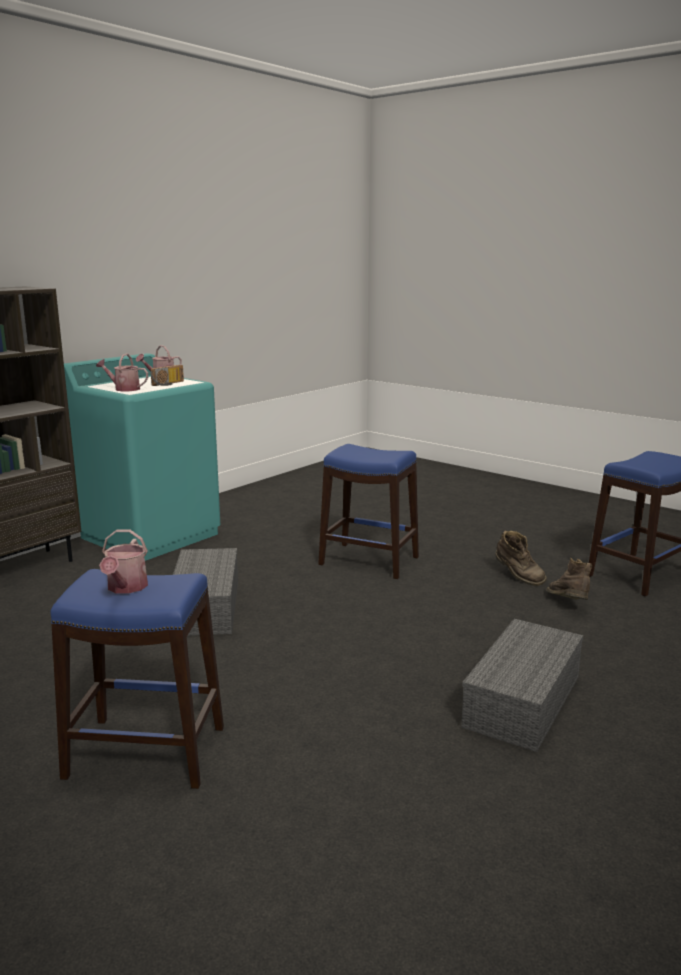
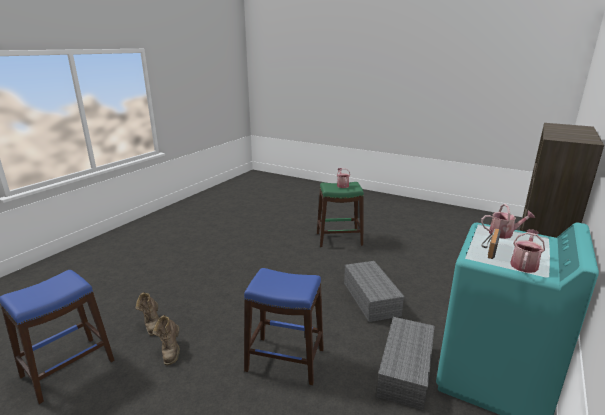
camera: 170 degrees right, 5 degrees up
(146, 753) = (339, 239): blue stool -> green stool
(518, 577) = (171, 351): brown boot -> brown boot turned 135 degrees counterclockwise
(523, 702) = (211, 264): grey storage box -> grey storage box (404, 369)

